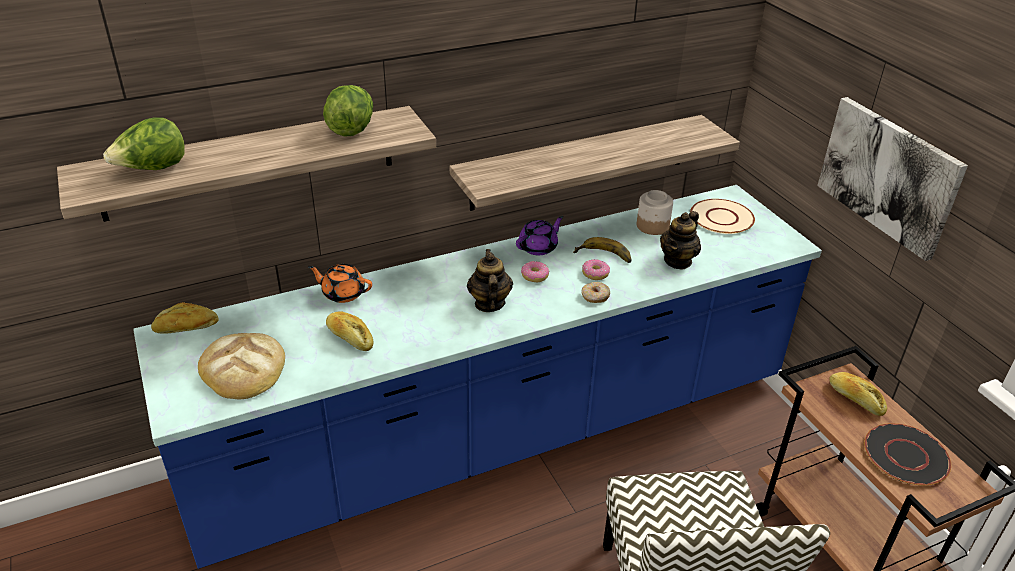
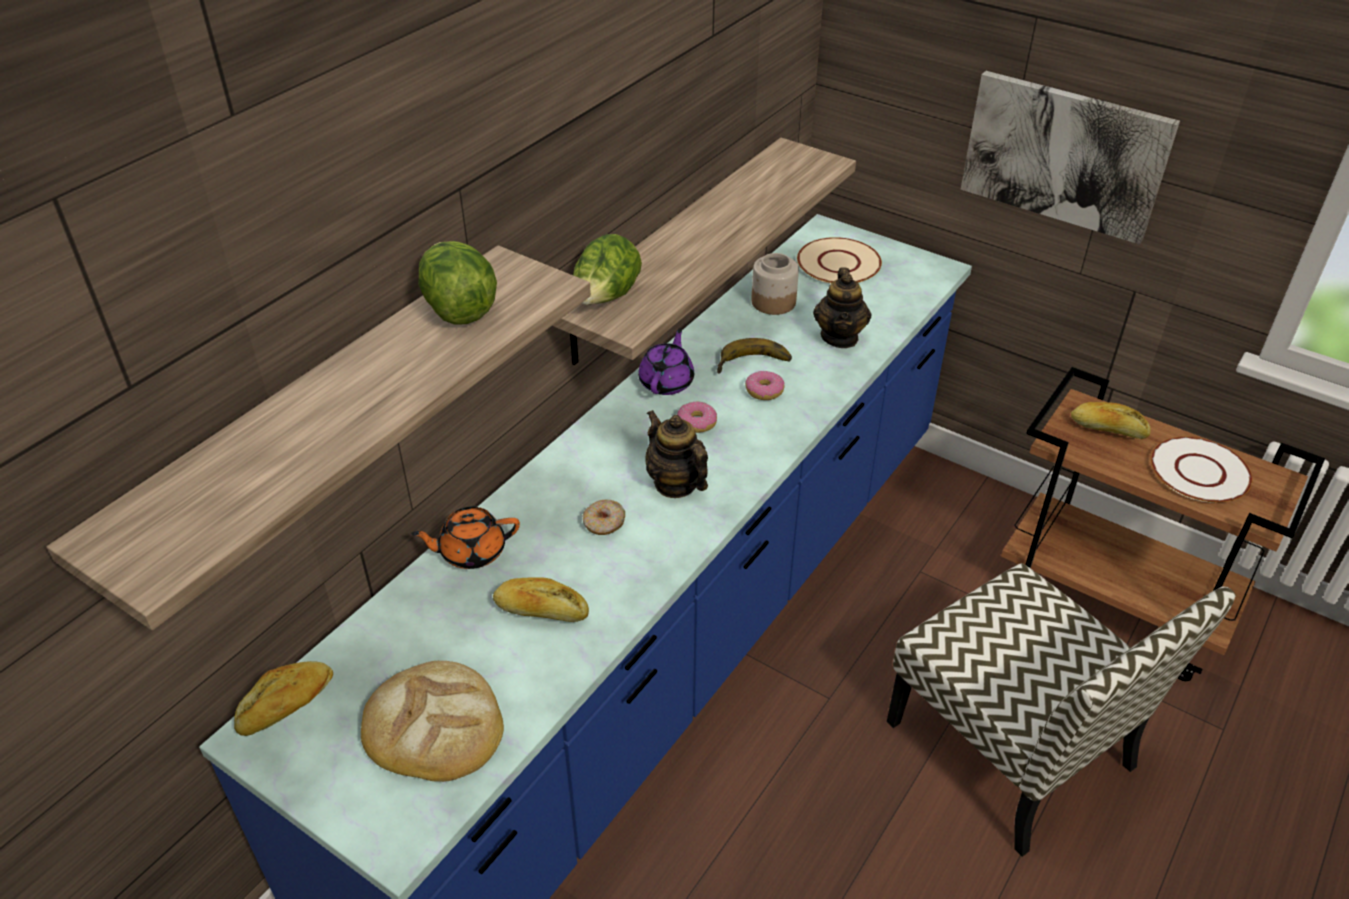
camera: 30 degrees left, 5 degrees up
(153, 169) = (227, 486): lettuce -> lettuce (606, 299)
(595, 297) = (790, 421): donut -> donut (604, 523)
(905, 455) = (1198, 471): black plate -> white plate

